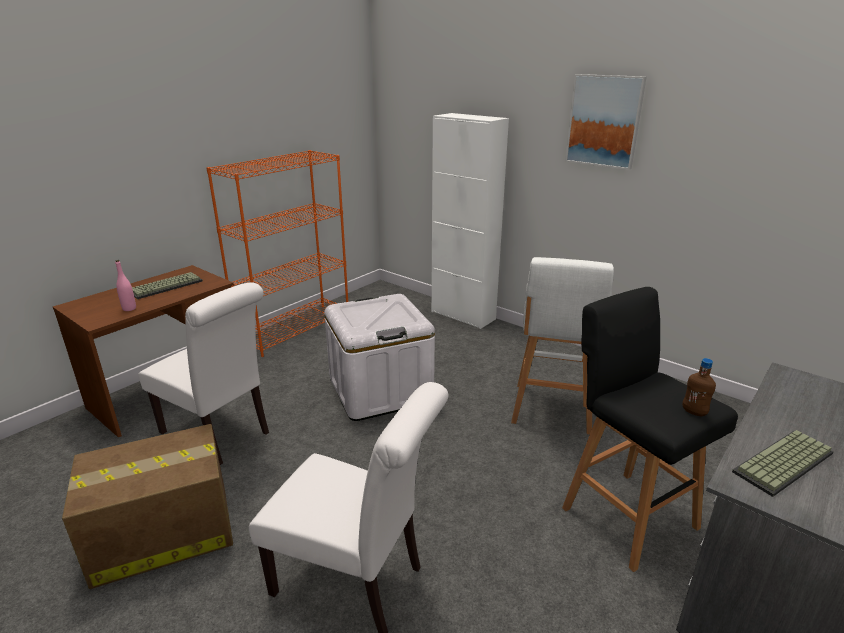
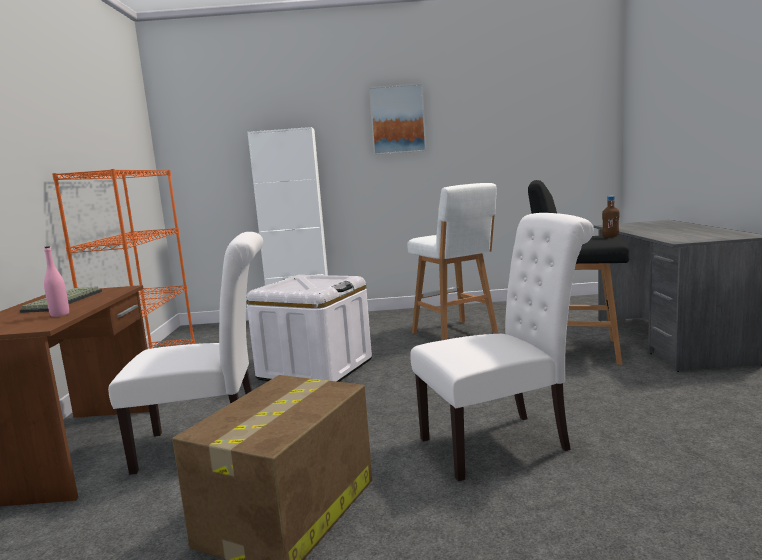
camera: 40 degrees left, 15 degrees down
(784, 464) = (677, 235): keyboard -> none

